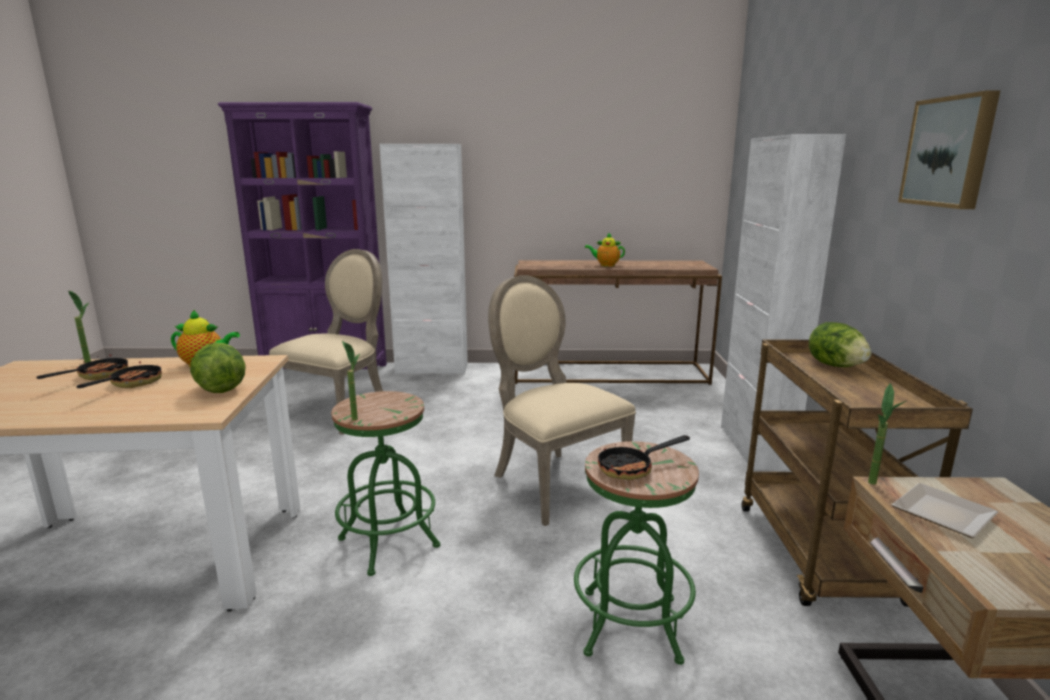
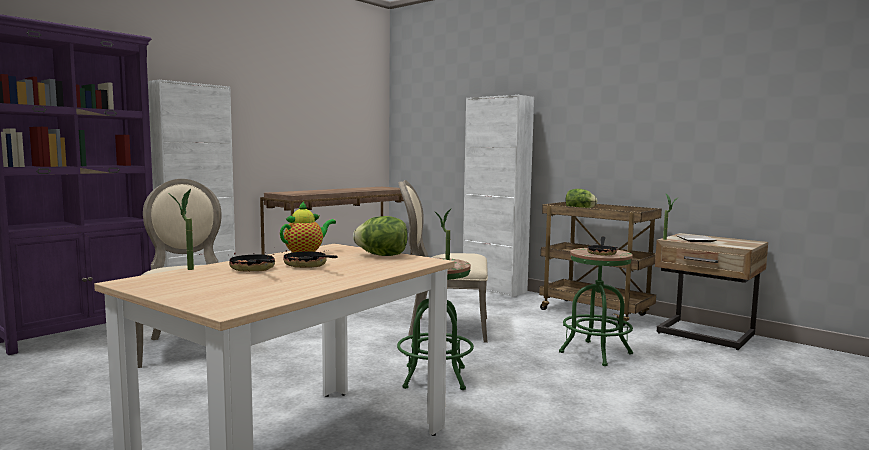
camera: 50 degrees left, 10 degrees down
(605, 265) = (340, 190): teapot -> none
(950, 152) = (611, 104): picture -> none

